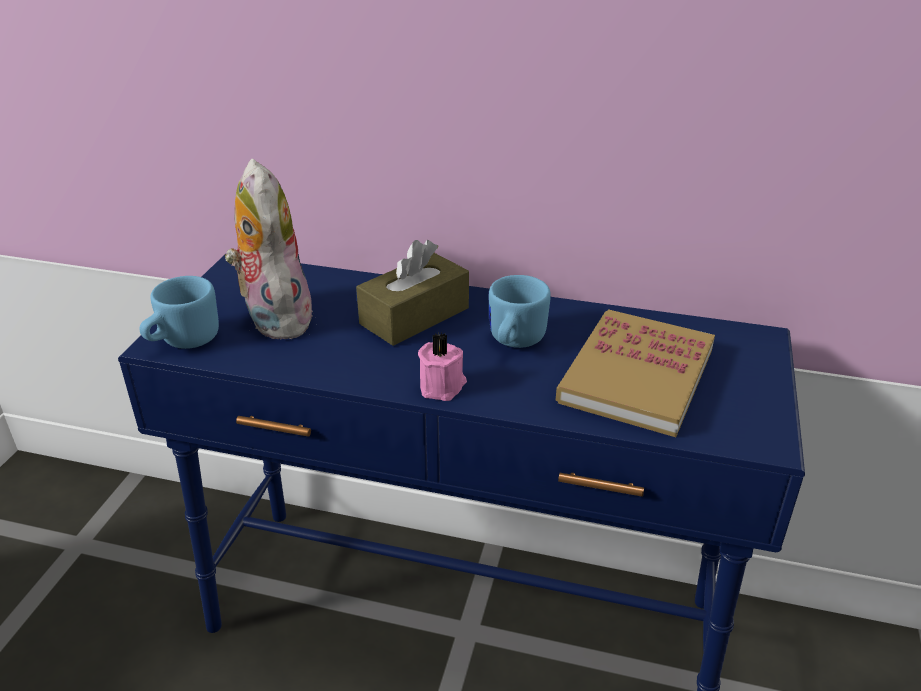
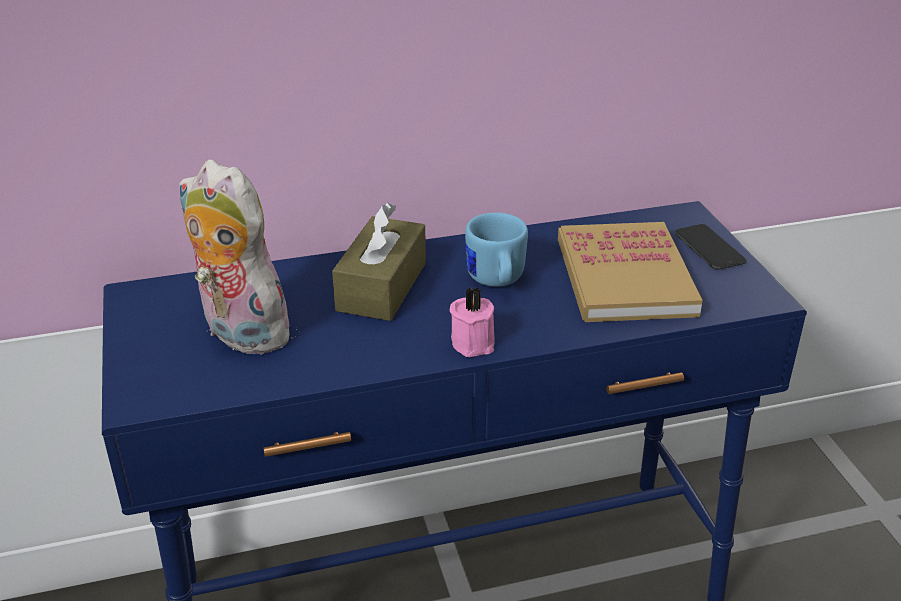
camera: 30 degrees left, 0 degrees up
(183, 341) = (164, 389): blue mug -> none
(752, 375) = (709, 248): none -> phone

